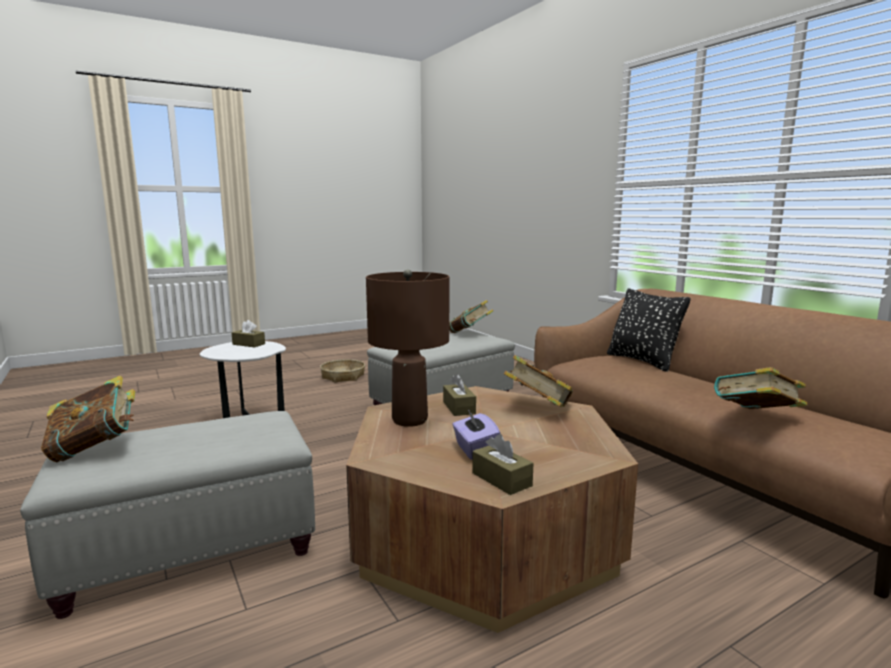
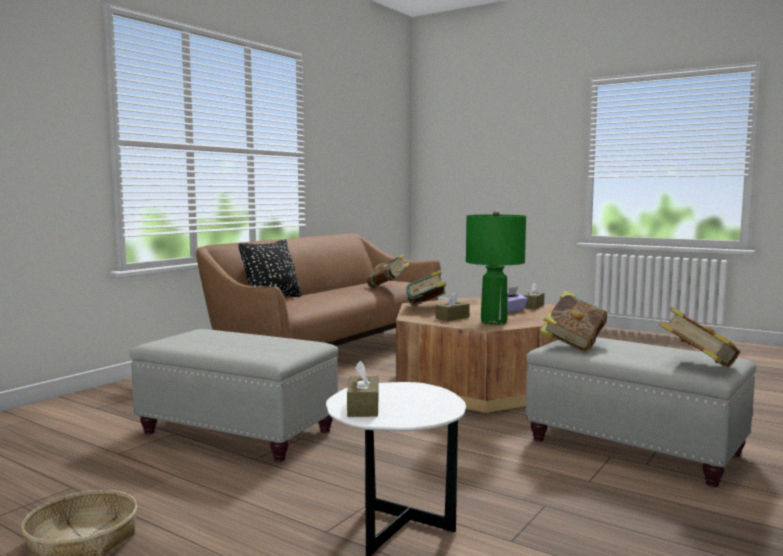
camera: 115 degrees left, 5 degrees down
(410, 420) = (493, 322): brown table lamp -> green table lamp
(469, 334) = (174, 340): book -> book (573, 345)

